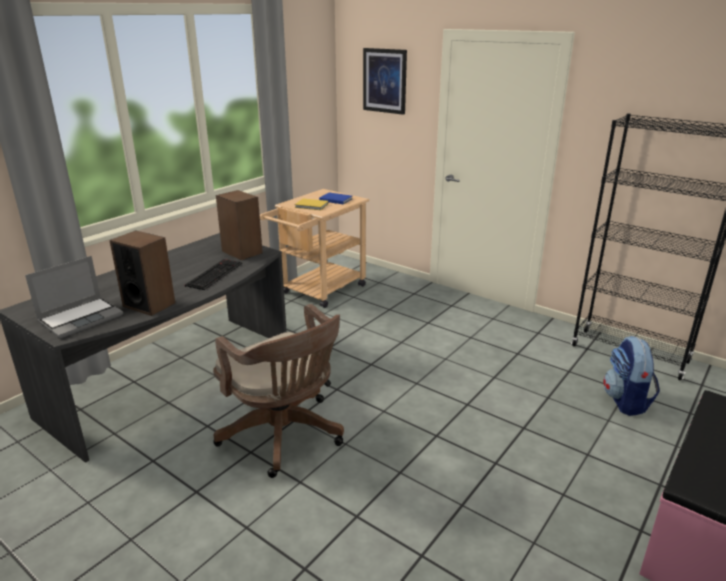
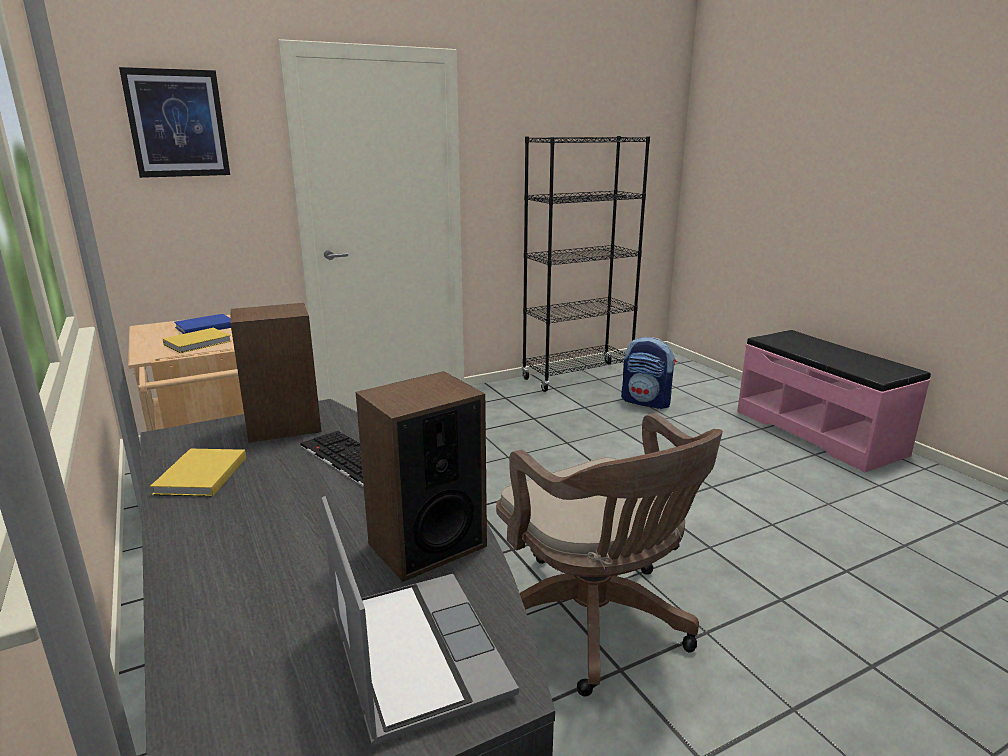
camera: 65 degrees left, 5 degrees down
(187, 253) = (199, 476): none -> yellow book
(285, 436) = (597, 623): brown office chair -> brown office chair turned 75 degrees clockwise

